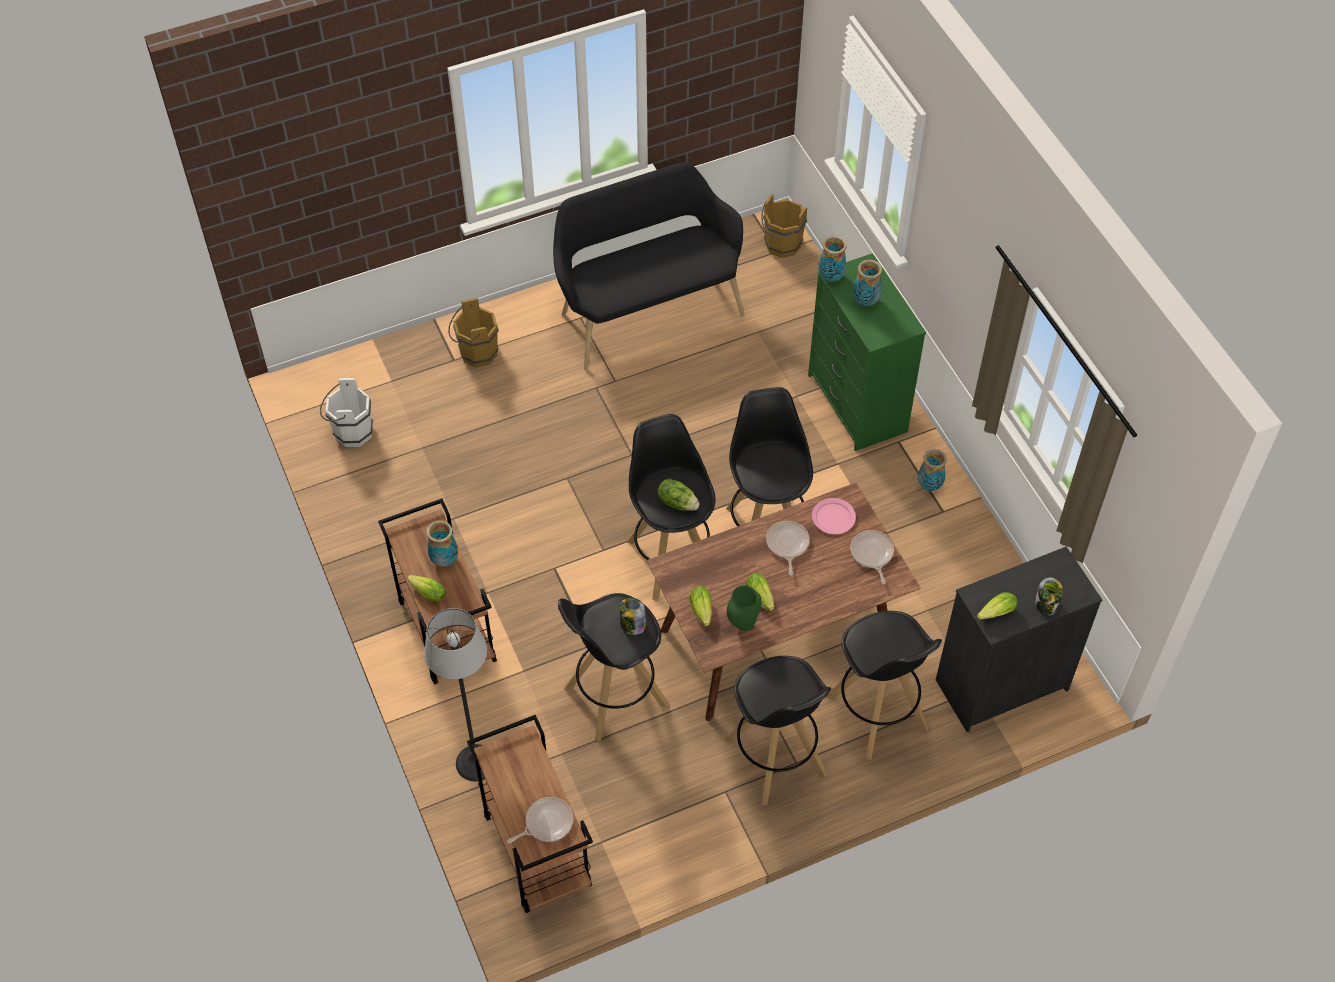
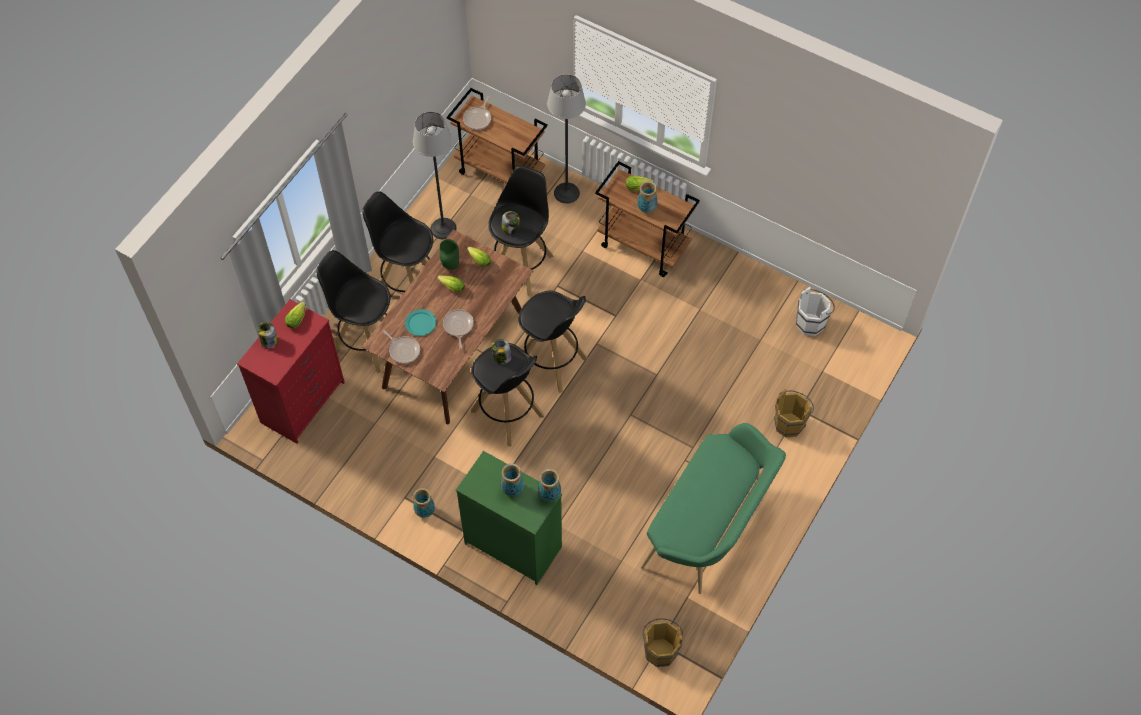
camera: 145 degrees right, 5 degrees up
(647, 310) = (710, 528): black bench -> green bench
(673, 813) = (443, 228): none -> floor lamp
(677, 502) = (541, 311): lettuce -> none
(764, 478) = (501, 357): none -> jar
(787, 544) = (458, 326): frying pan -> frying pan turned 150 degrees counterclockwise
(830, 574) = (420, 323): none -> turquoise plate
(833, 517) = (442, 360): pink plate -> none
(1001, 684) = (303, 403): black dresser -> red dresser

